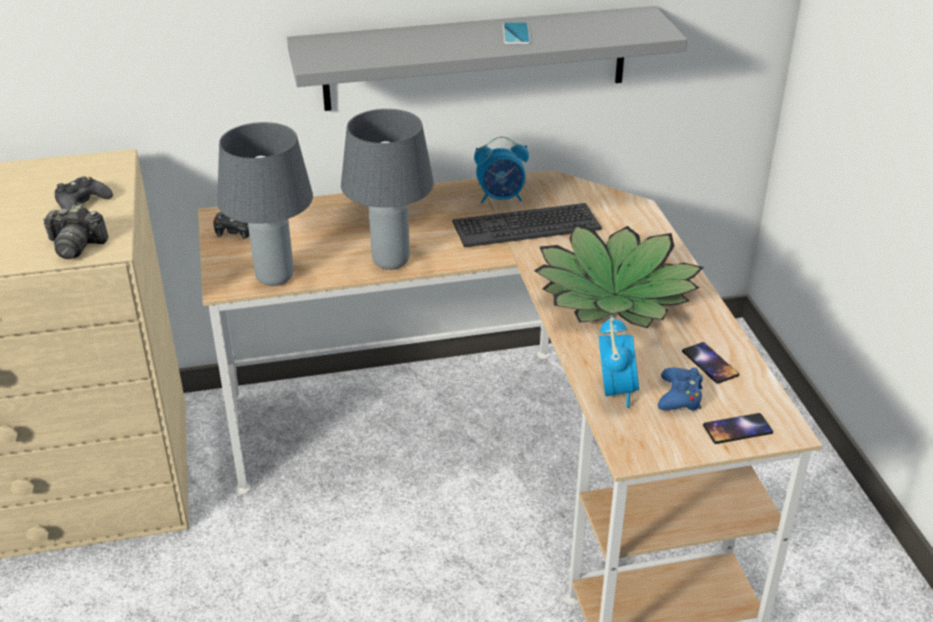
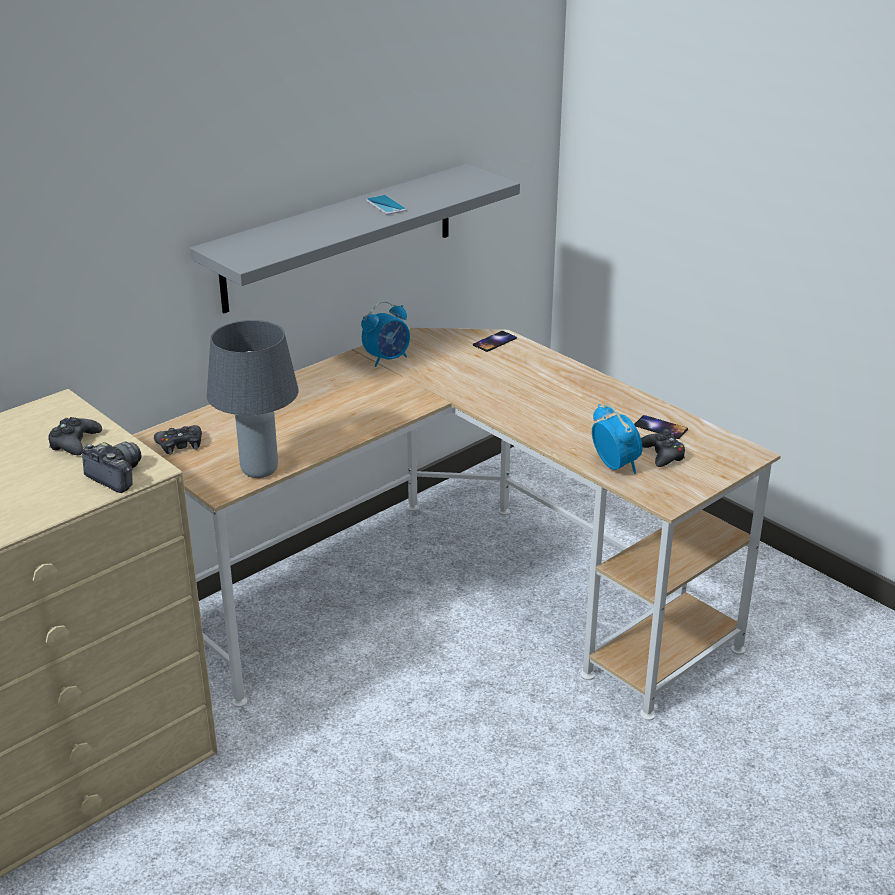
camera: 30 degrees left, 5 degrees down
(76, 246) = (116, 476): camera -> camera turned 120 degrees counterclockwise
(392, 262) = (348, 430): grey table lamp -> none
(526, 226) = (429, 373): keyboard -> none
(615, 294) = (548, 402): potted plant -> none
(680, 396) = (662, 455): blue game controller -> black game controller
(737, 429) = (720, 463): phone -> phone (494, 342)

